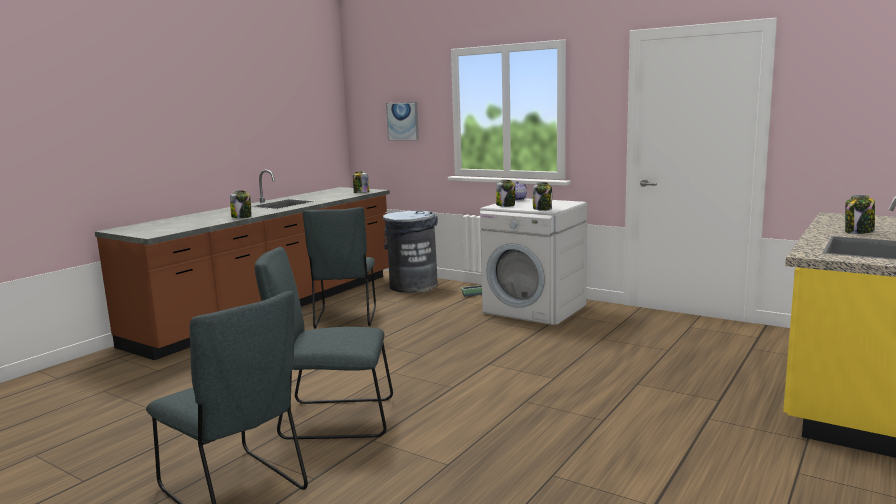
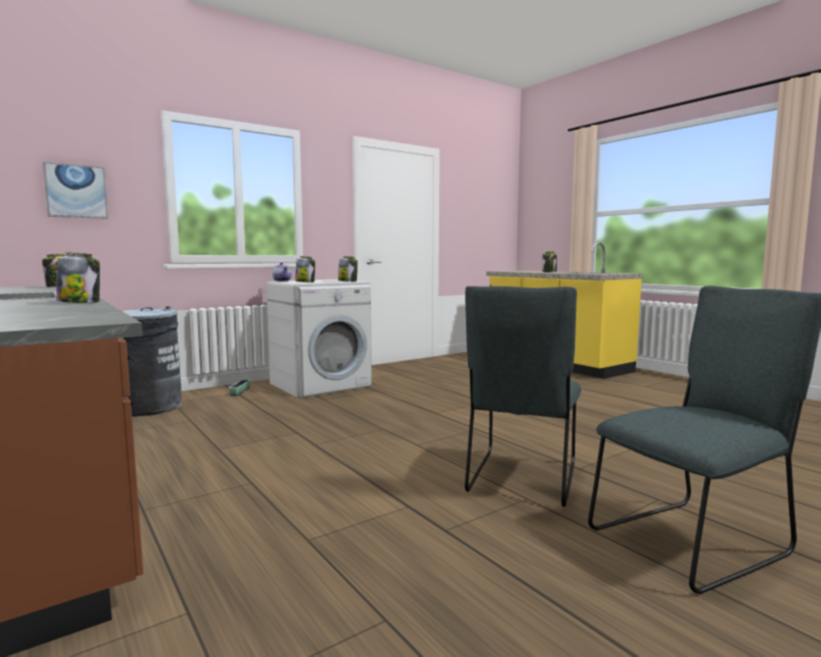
camera: 70 degrees left, 5 degrees down
(345, 319) = (199, 447): grey chair -> none

